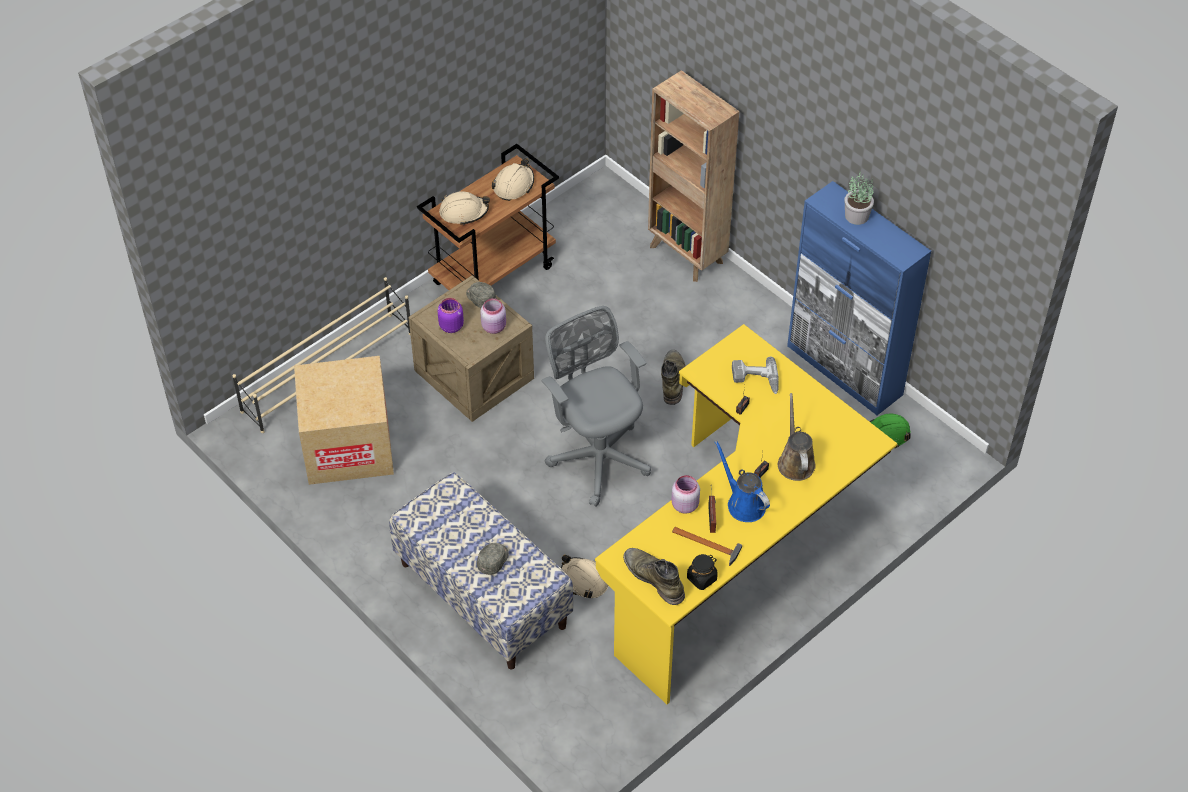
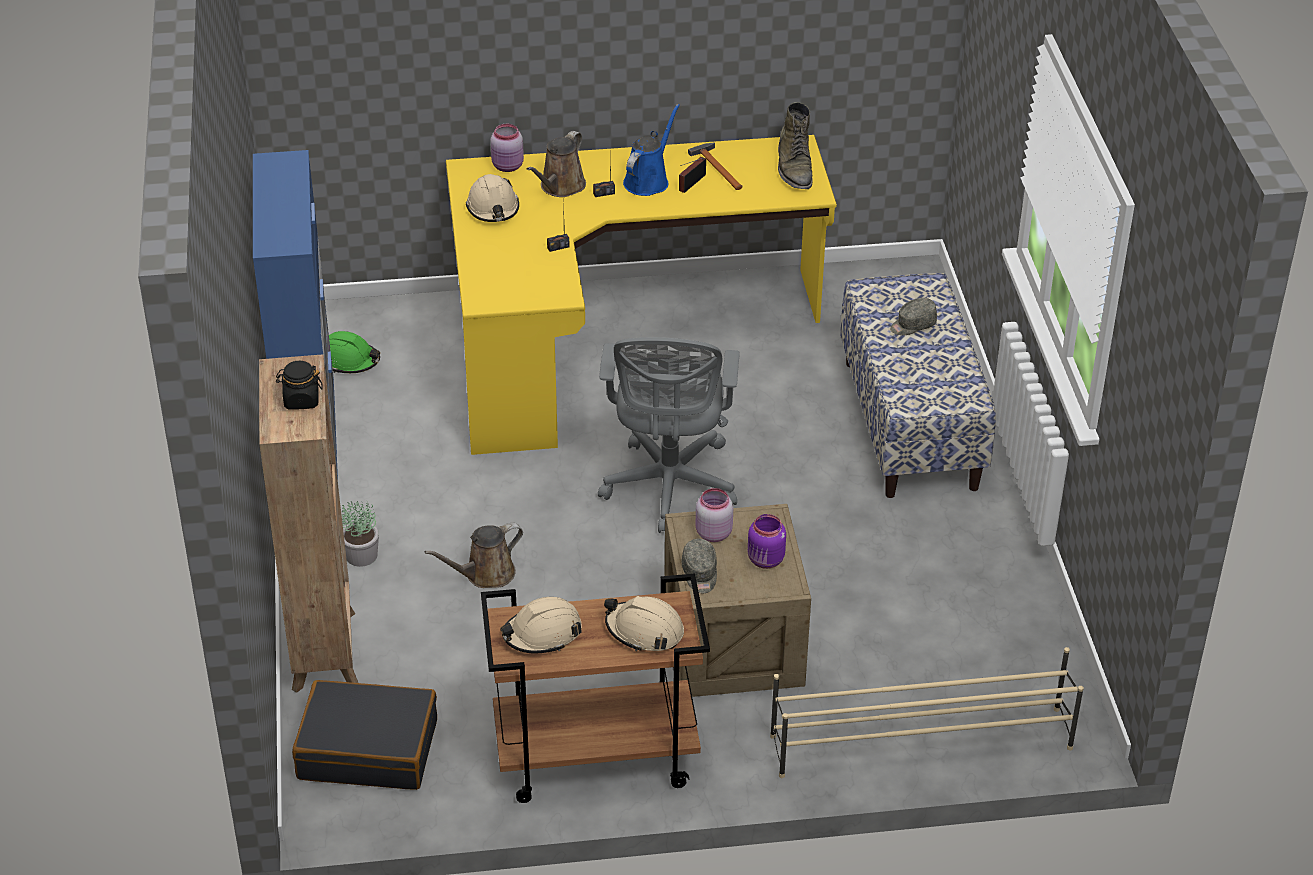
camera: 145 degrees left, 10 degrees down
(348, 446) = (955, 638): cardboard box -> none
(584, 580) = (793, 389): beige hard hat -> beige hard hat (493, 208)
(610, 221) = (368, 749): none -> black suitcase
(648, 340) = (485, 574): none -> brown watering can
(673, 380) = (505, 519): green boot -> none
(684, 505) = (707, 203): pink jar -> pink jar (508, 166)
(702, 578) = (749, 150): black jar -> black jar (301, 400)
(743, 503) = (648, 180): blue watering can -> blue watering can turned 150 degrees counterclockwise
(755, 380) = (516, 262): power drill -> none
(856, 215) = (279, 214): potted plant -> potted plant (361, 556)

